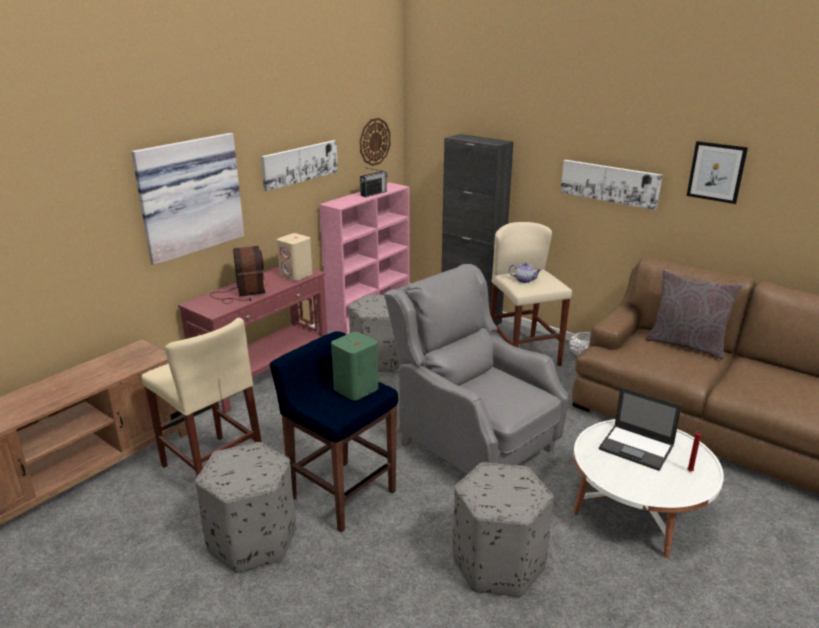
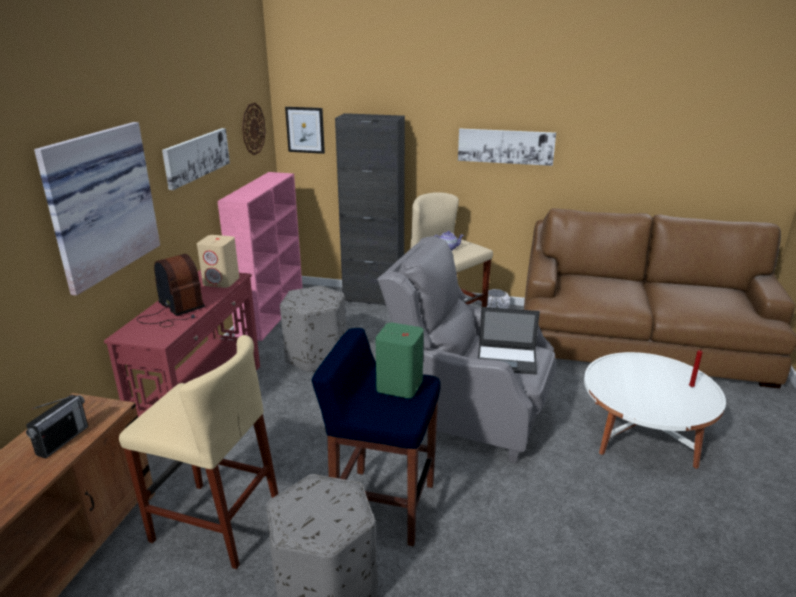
camera: 25 degrees left, 0 degrees up
(373, 194) = (265, 184): radio -> radio (62, 440)
(498, 564) = (579, 524): grey ottoman -> none
(637, 447) = (637, 378): laptop -> laptop (507, 359)
(686, 344) = (607, 281): grey pillow -> none
(716, 172) = (605, 125): picture -> picture (305, 130)

